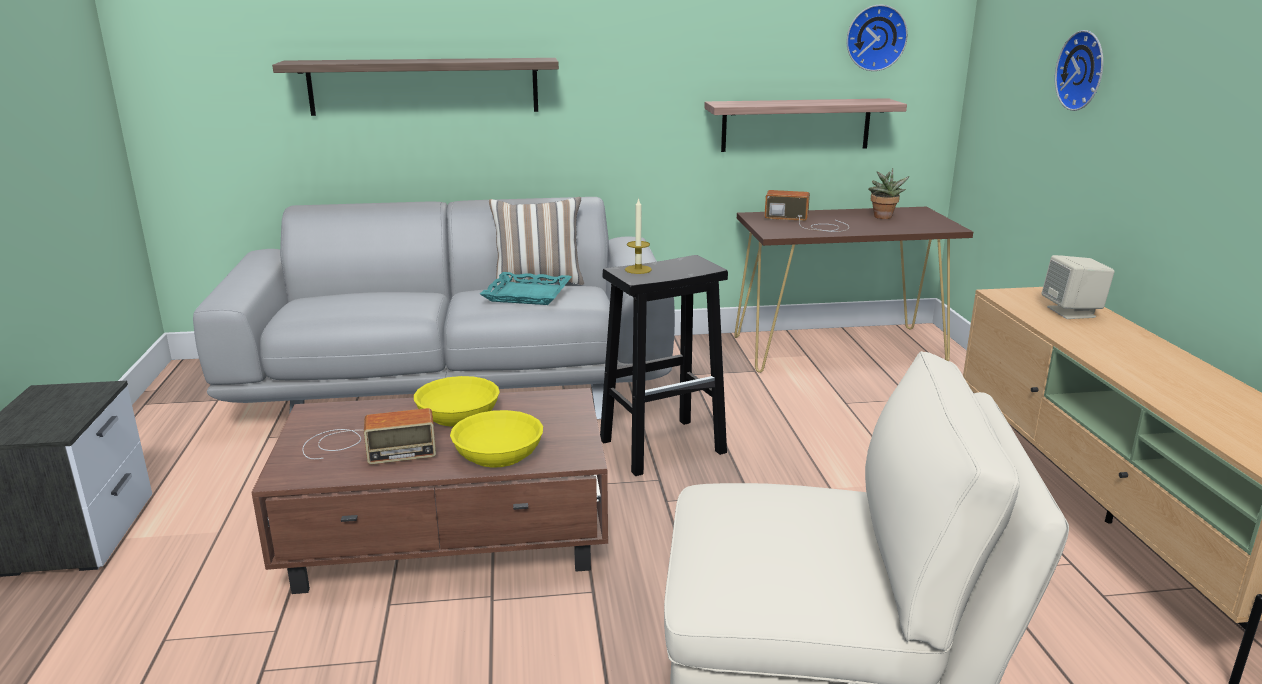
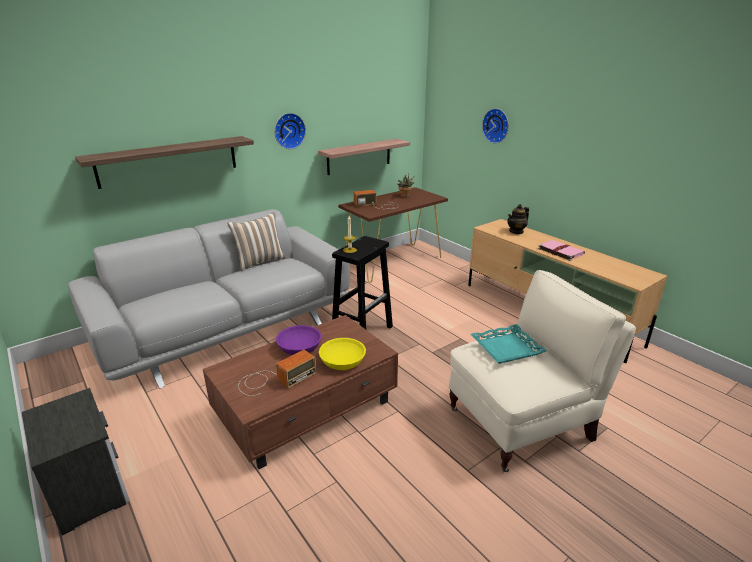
camera: 30 degrees left, 5 degrees up
(458, 414) = (299, 347): yellow bowl -> purple bowl
(527, 294) = (270, 271): turquoise tray -> turquoise tray (506, 348)
(874, 38) = (388, 110): wall clock -> wall clock (288, 130)
(1072, 312) = (516, 231): beige speaker -> teapot
(1138, 365) = (560, 251): none -> pink book

